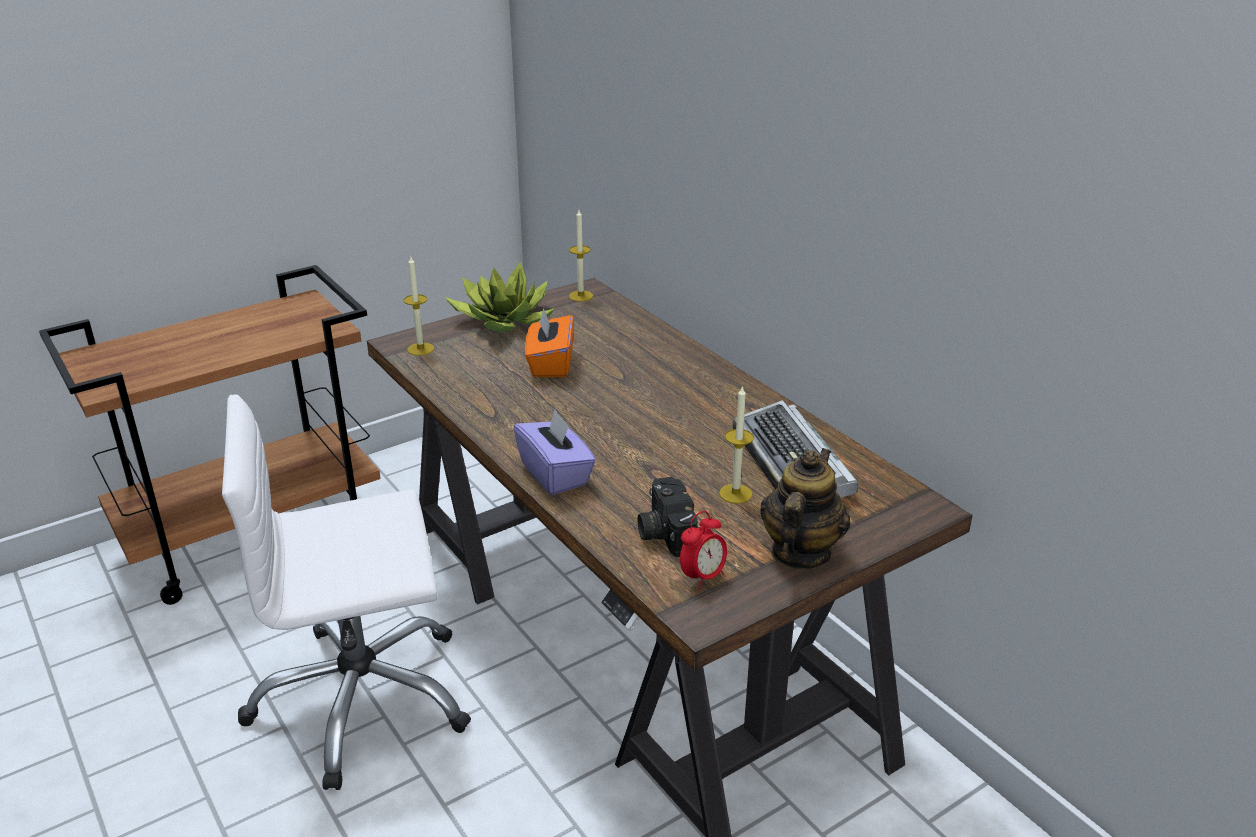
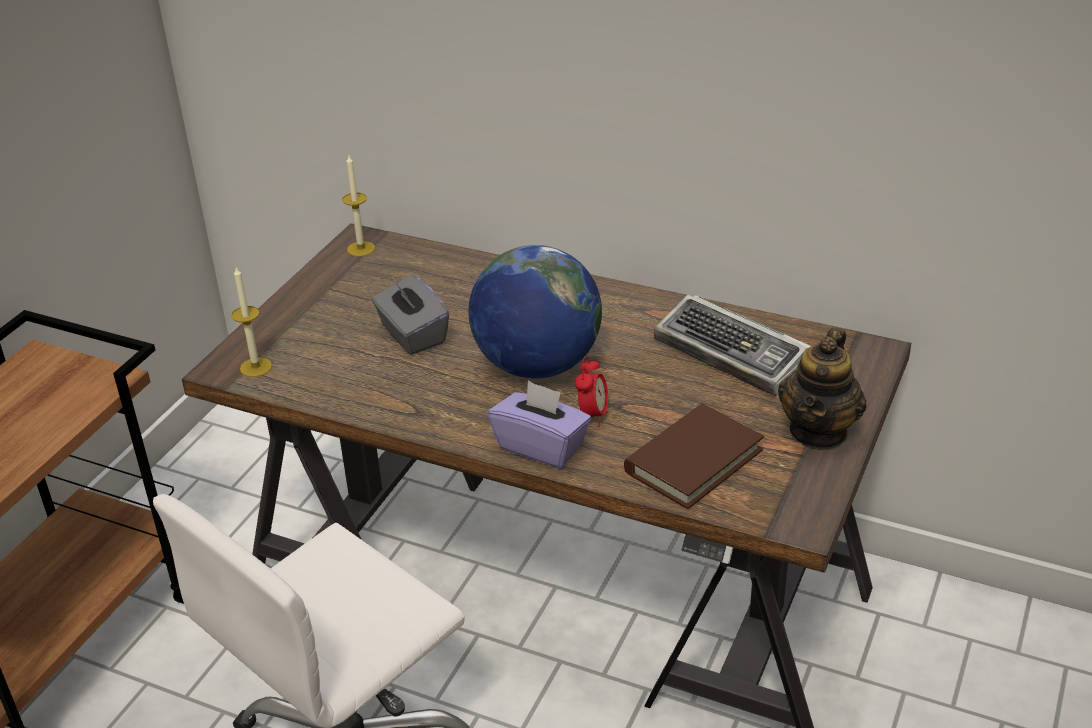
camera: 30 degrees left, 5 degrees up
(504, 320) = (310, 303): potted plant -> none
(550, 364) = (412, 335): orange tissue box -> grey tissue box
(618, 416) = (537, 365): none -> globe
(663, 532) = (693, 461): camera -> brown book
(702, 577) = (767, 487): alarm clock -> alarm clock (592, 415)
(735, 493) = (716, 400): candle -> none
(799, 552) = (819, 432): teapot -> teapot turned 150 degrees counterclockwise

